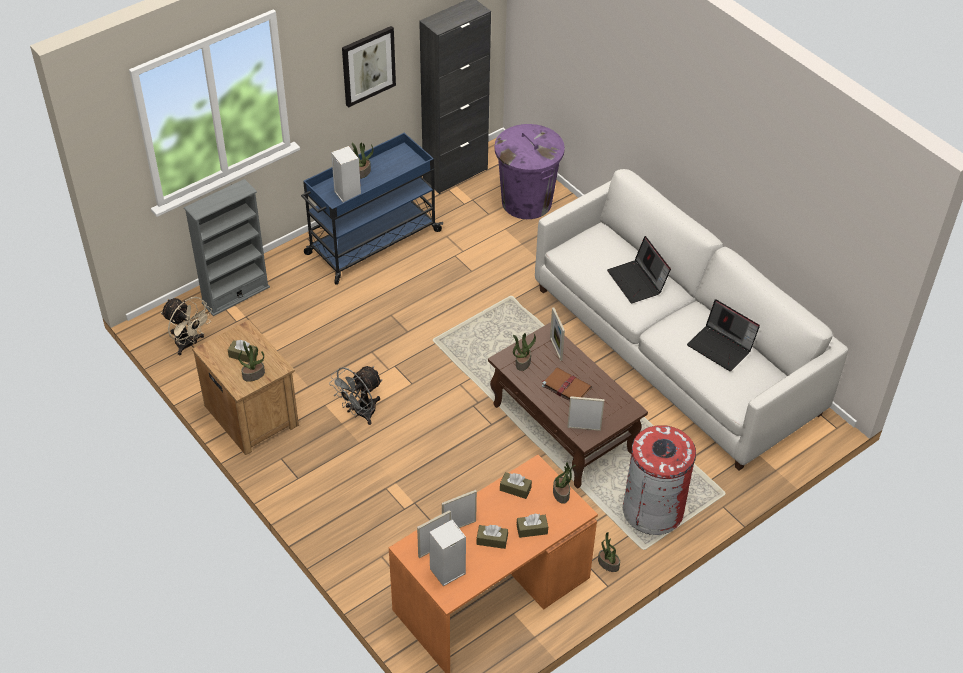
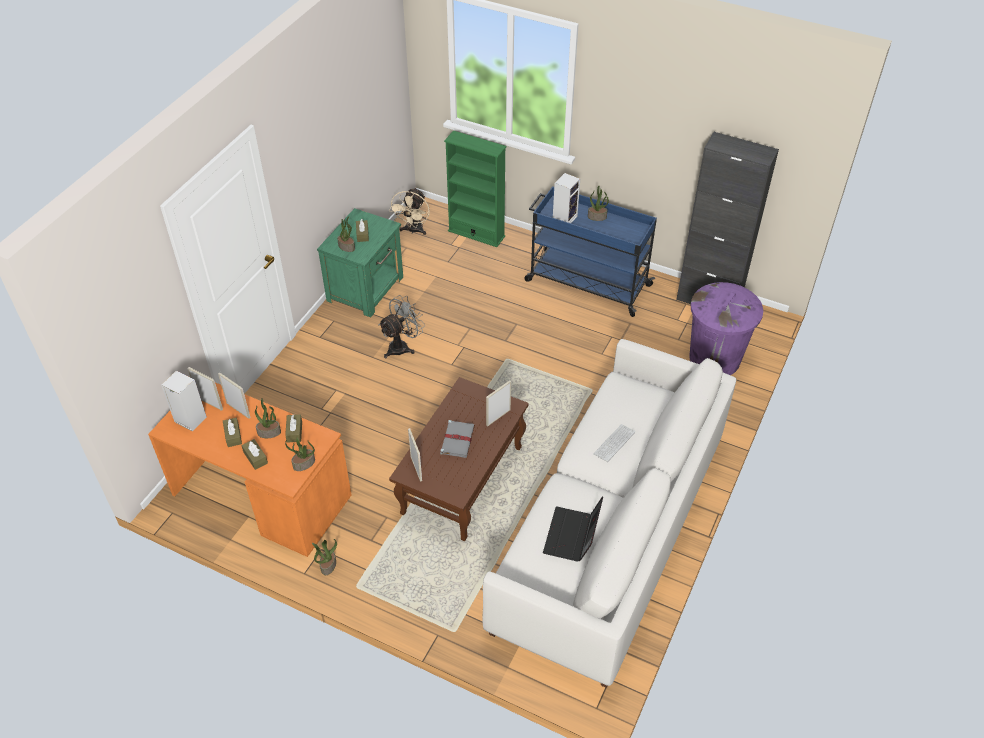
camera: 65 degrees right, 0 degrees up
(235, 295) = (476, 233): grey bookcase -> green bookcase
(251, 414) = (366, 288): brown nightstand -> green nightstand
(360, 413) = (402, 346): grey fan -> grey fan turned 120 degrees clockwise
(368, 65) = (656, 139): picture -> none
(522, 362) = (468, 401): potted plant -> potted plant (269, 432)
(565, 387) = (457, 439): brown book -> grey book
(637, 282) = (614, 443): laptop -> keyboard
(653, 510) = (405, 579): red trash can -> none

